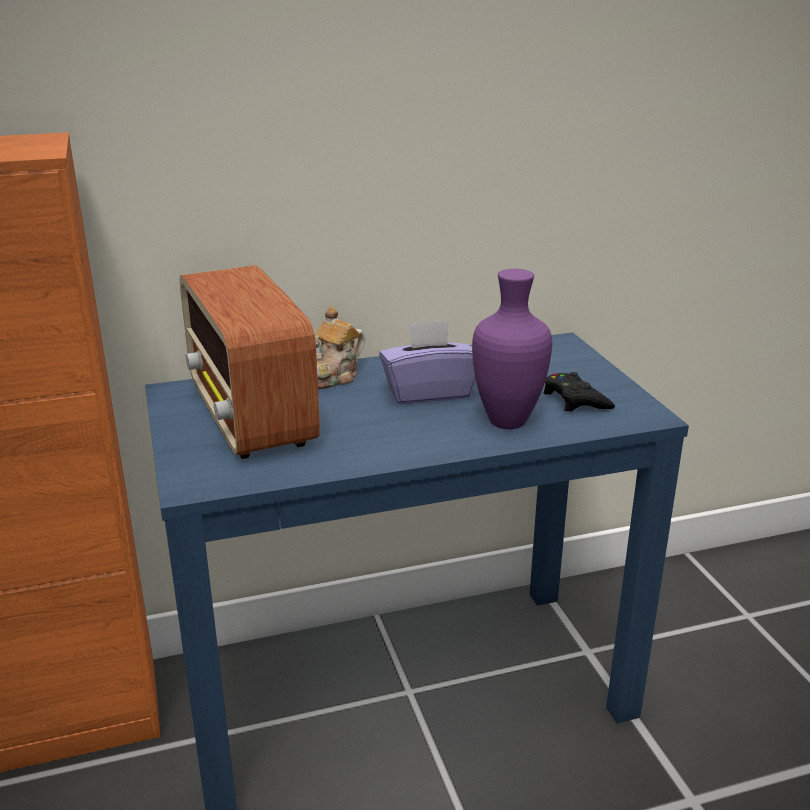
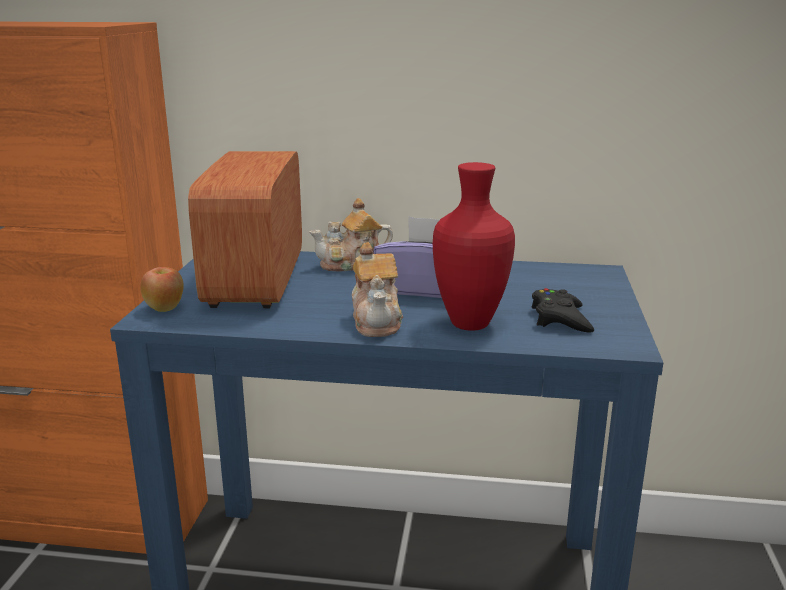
camera: 25 degrees right, 5 degrees down
(193, 470) = (165, 308): none -> apple
(423, 437) = (377, 321): none -> teapot
(509, 421) = (472, 324): purple vase -> red vase

